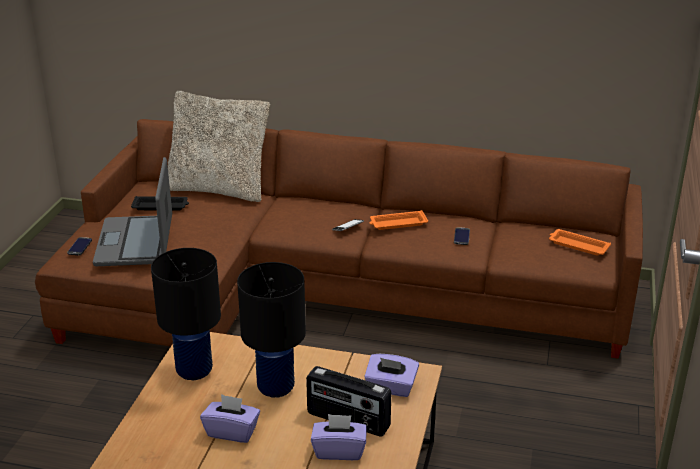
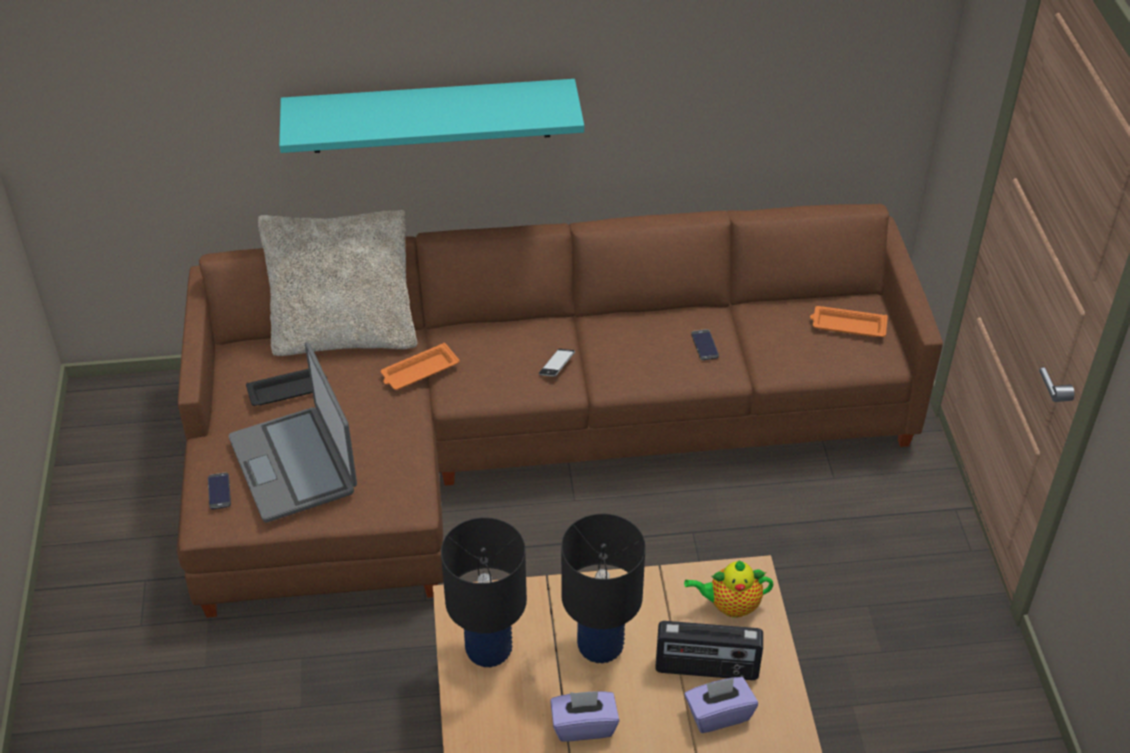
camera: 20 degrees left, 15 degrees up
(303, 43) = (430, 116): none -> turquoise shelf
(391, 387) = (730, 605): purple tissue box -> teapot
(397, 224) = (616, 343): orange tray -> orange tray (419, 371)

